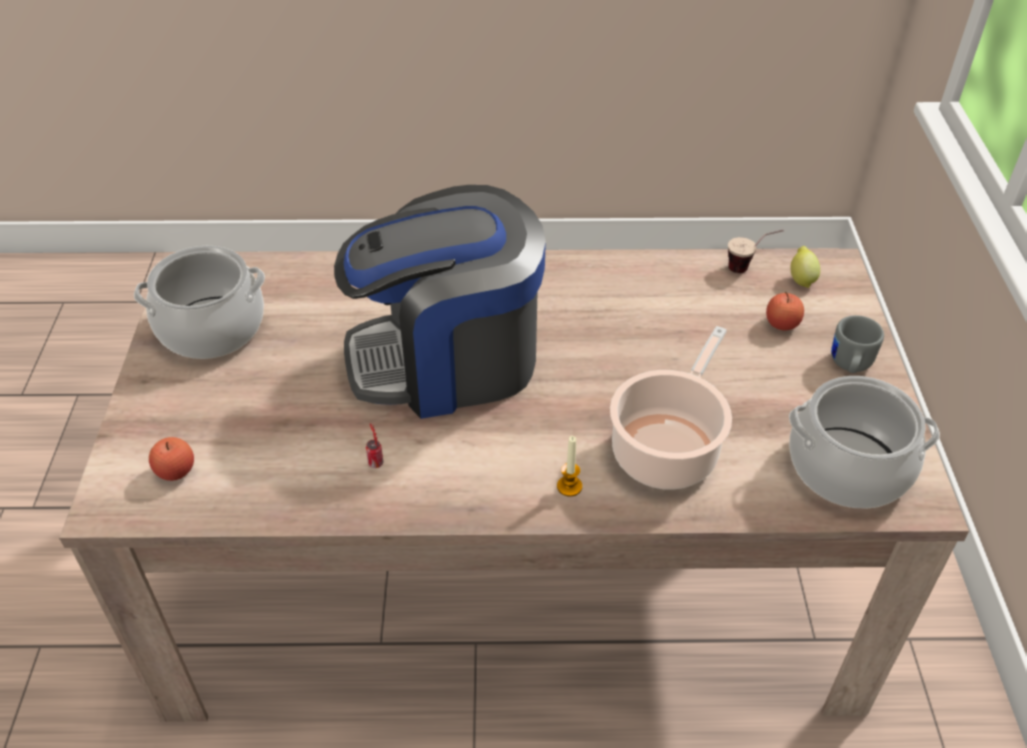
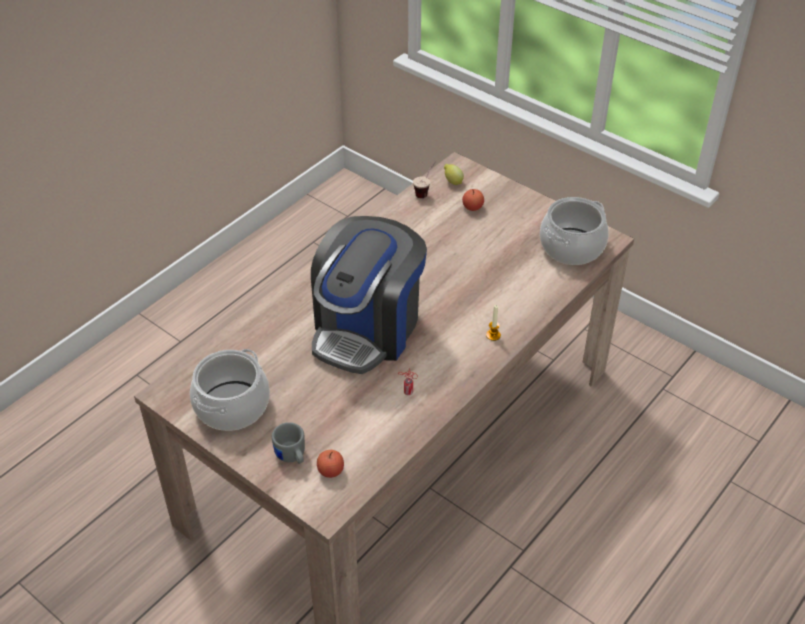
camera: 50 degrees left, 0 degrees up
(667, 448) = (505, 291): cooking pot -> none
(849, 365) = (519, 206): grey mug -> grey mug (292, 456)

